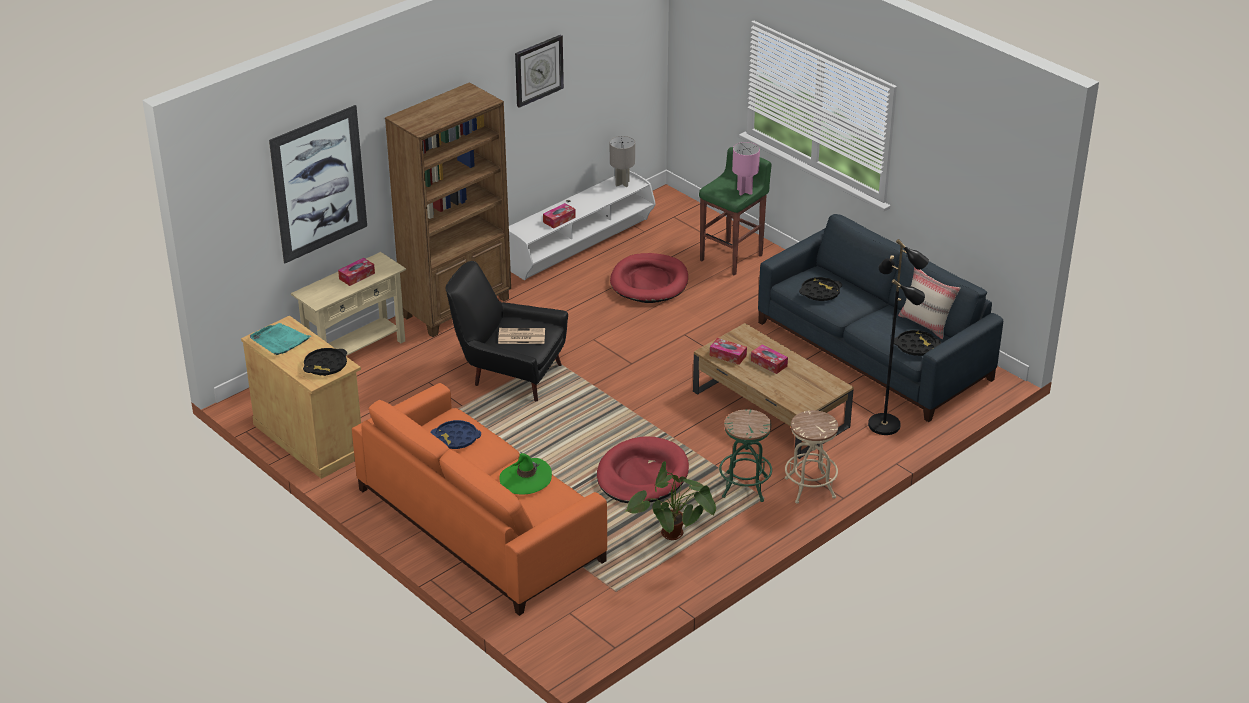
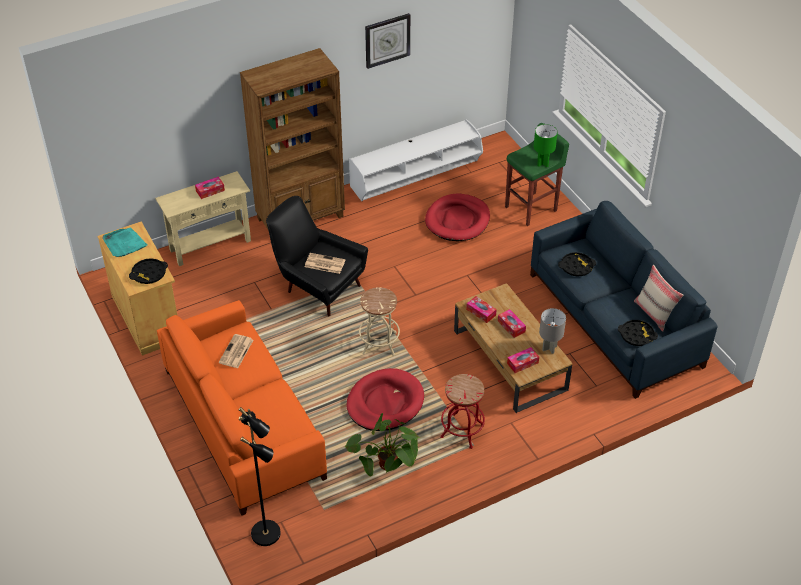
camera: 15 degrees right, 10 degrees up
(319, 184) = (180, 119): picture -> none
(456, 438) = (236, 352): blue tray -> newspaper
(525, 479) = (274, 402): green hat -> none
(559, 220) = (396, 157): tissue box -> tissue box (522, 363)
(622, 183) = (458, 131): grey table lamp -> grey table lamp (549, 348)
(744, 191) = (542, 163): pink table lamp -> green table lamp
(745, 487) = (462, 431): green stool -> red stool
(810, 488) = (514, 443): beige stool -> beige stool (379, 343)
(885, 425) = (598, 394): black floor lamp -> black floor lamp (267, 533)

